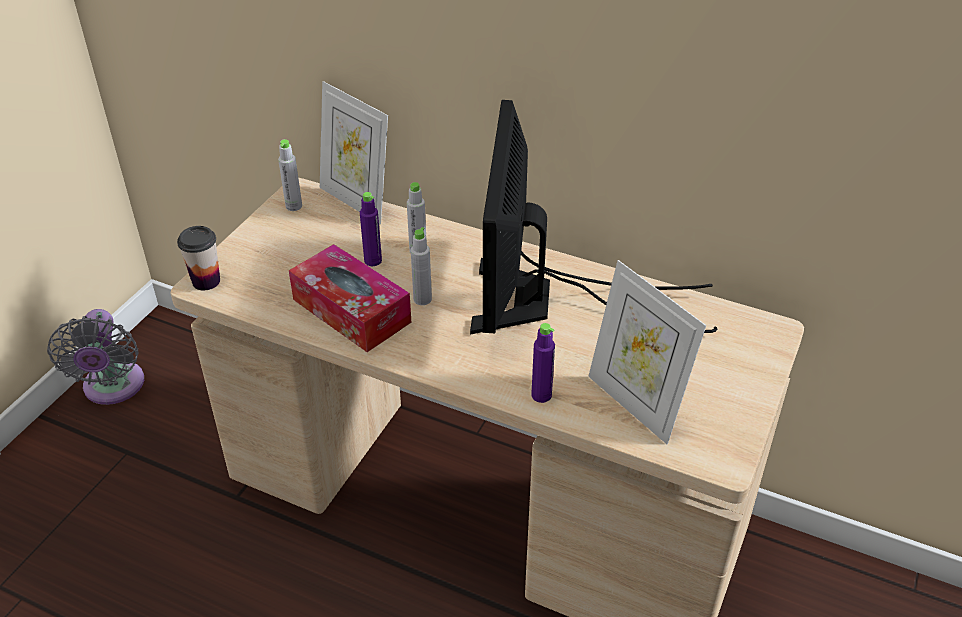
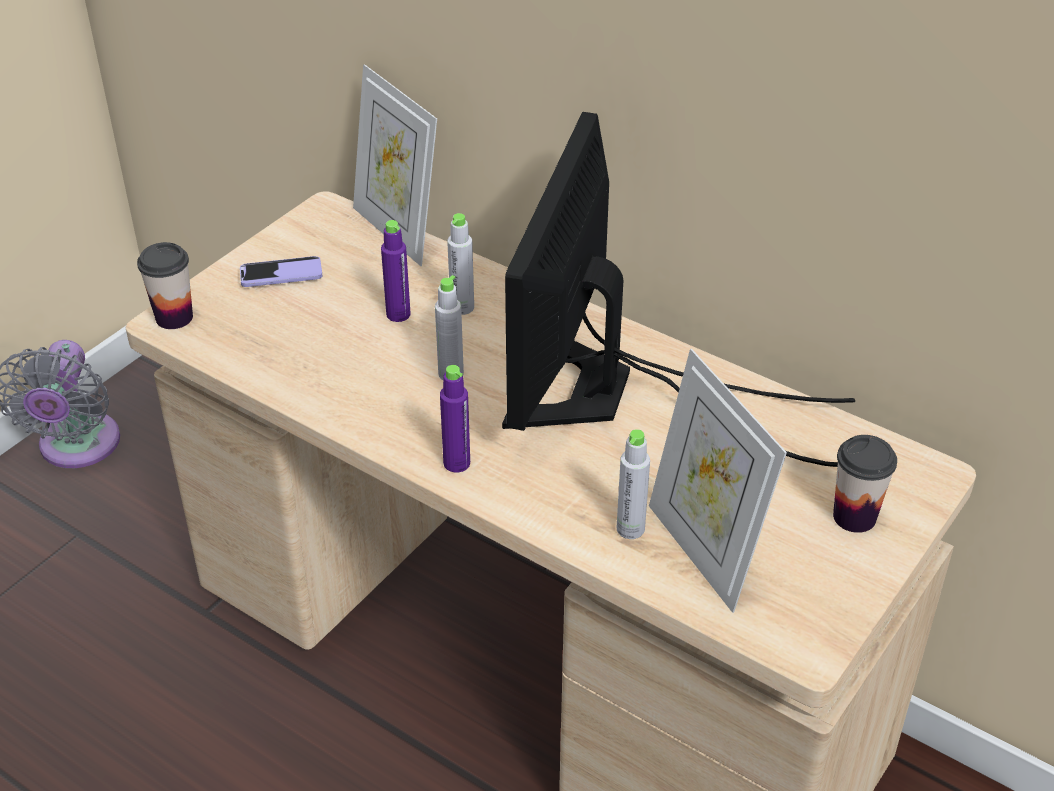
camera: 10 degrees right, 0 degrees up
(278, 241) = (281, 274): none -> phone
(294, 206) = (313, 230): grey bottle -> grey bottle (630, 529)
(351, 311) = (352, 378): tissue box -> none
(541, 395) = (577, 523): purple bottle -> purple bottle (456, 463)
(731, 366) = (854, 517): none -> cup

